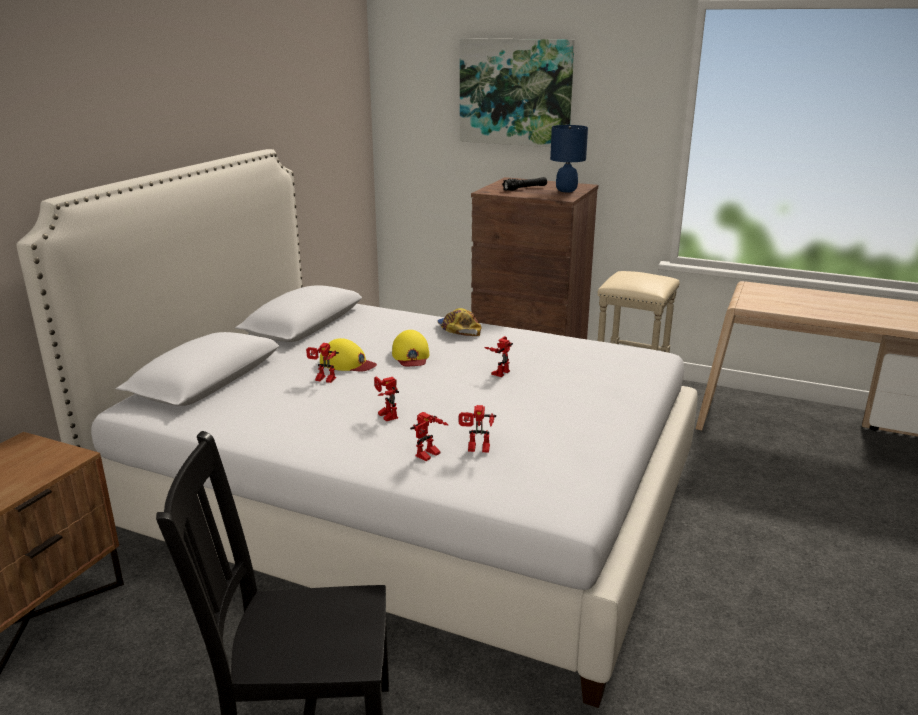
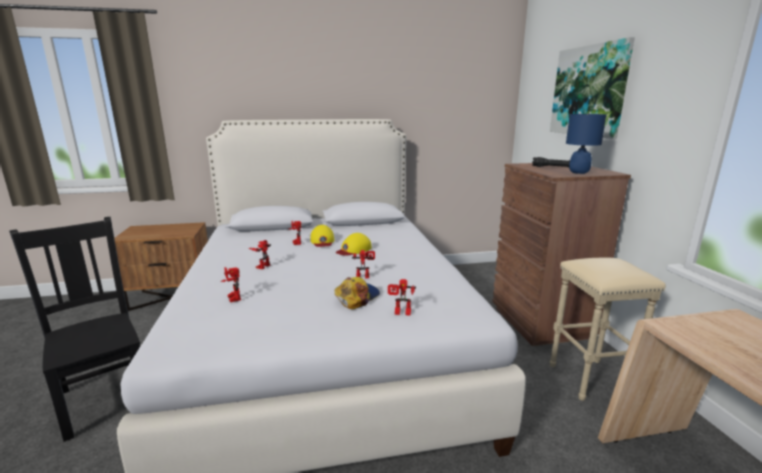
camera: 55 degrees right, 5 degrees down
(429, 456) = (217, 289): toy robot -> toy robot (401, 313)
(458, 329) = (413, 249): cap -> cap (356, 297)

